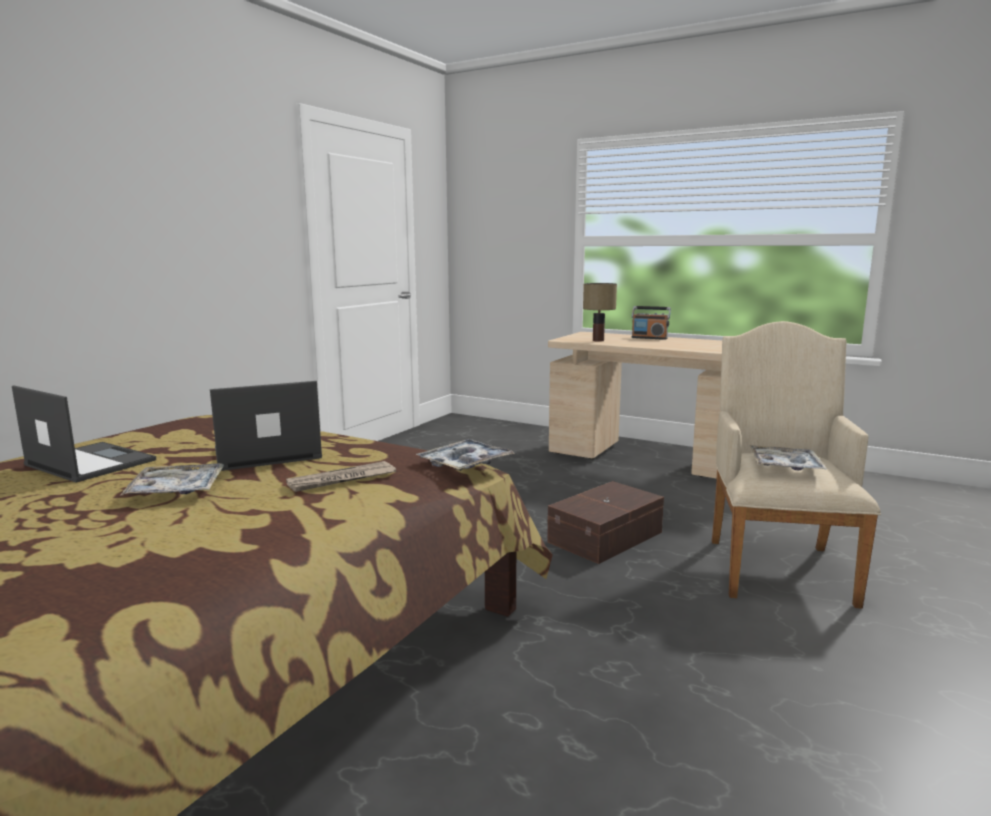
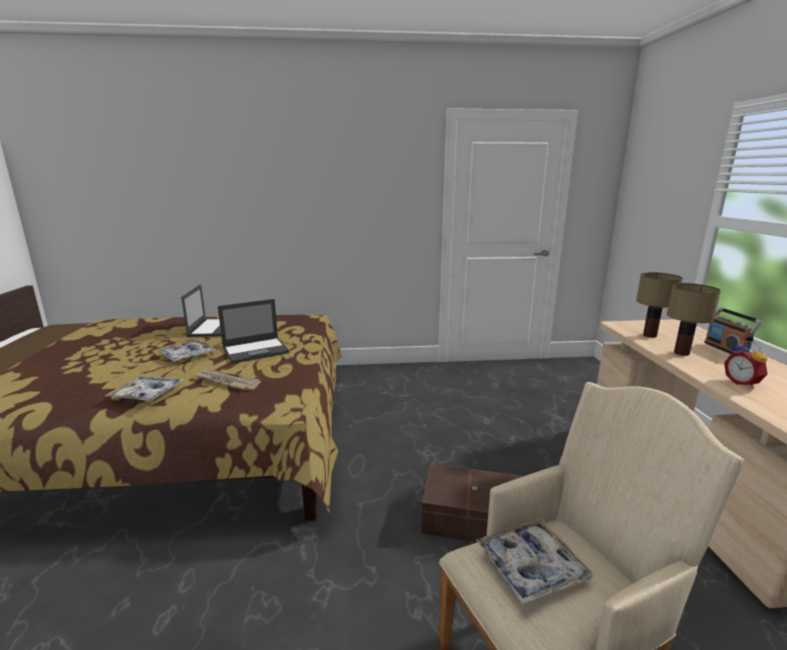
camera: 55 degrees right, 5 degrees up
(266, 454) = (256, 350): laptop -> laptop turned 120 degrees clockwise
(465, 463) = (287, 402): tray -> tray (147, 394)
(640, 343) = (680, 353): none -> table lamp
(701, 347) = (742, 383): none -> alarm clock

